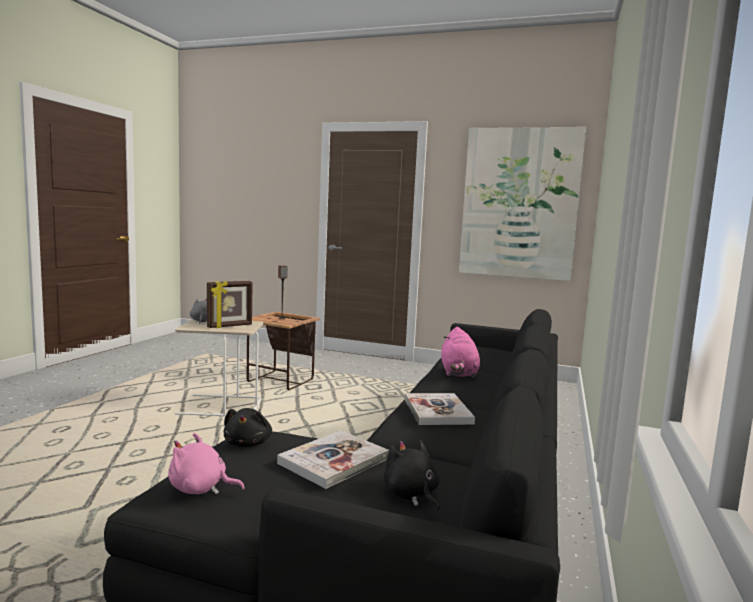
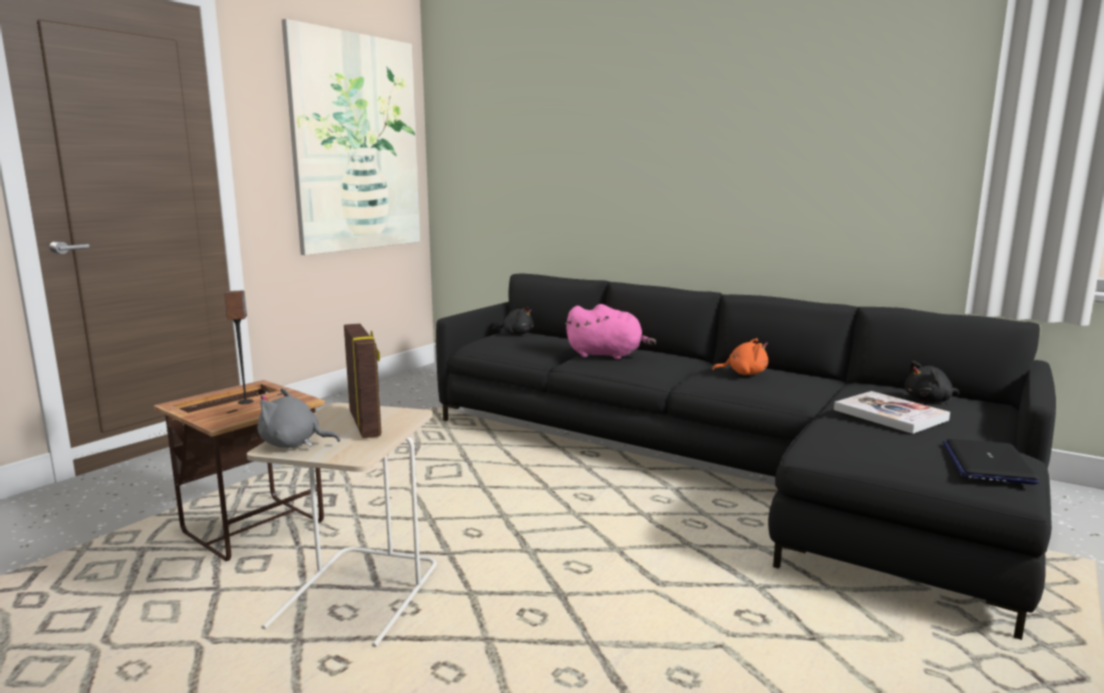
camera: 75 degrees left, 5 degrees up
(201, 488) = (987, 463): pink plush toy -> laptop
(248, 443) = (857, 449): black plush toy -> black plush toy (516, 334)
(437, 411) = (744, 373): book -> orange plush toy

